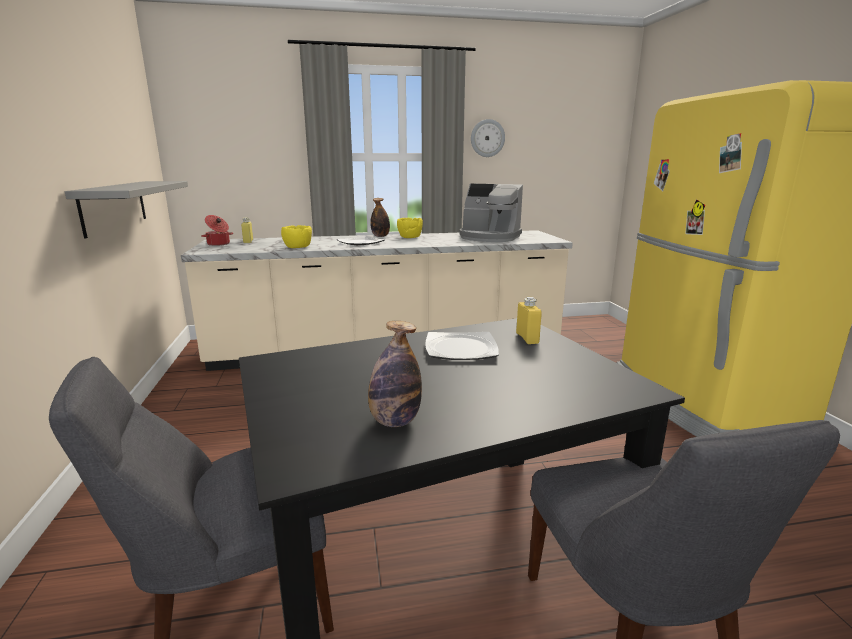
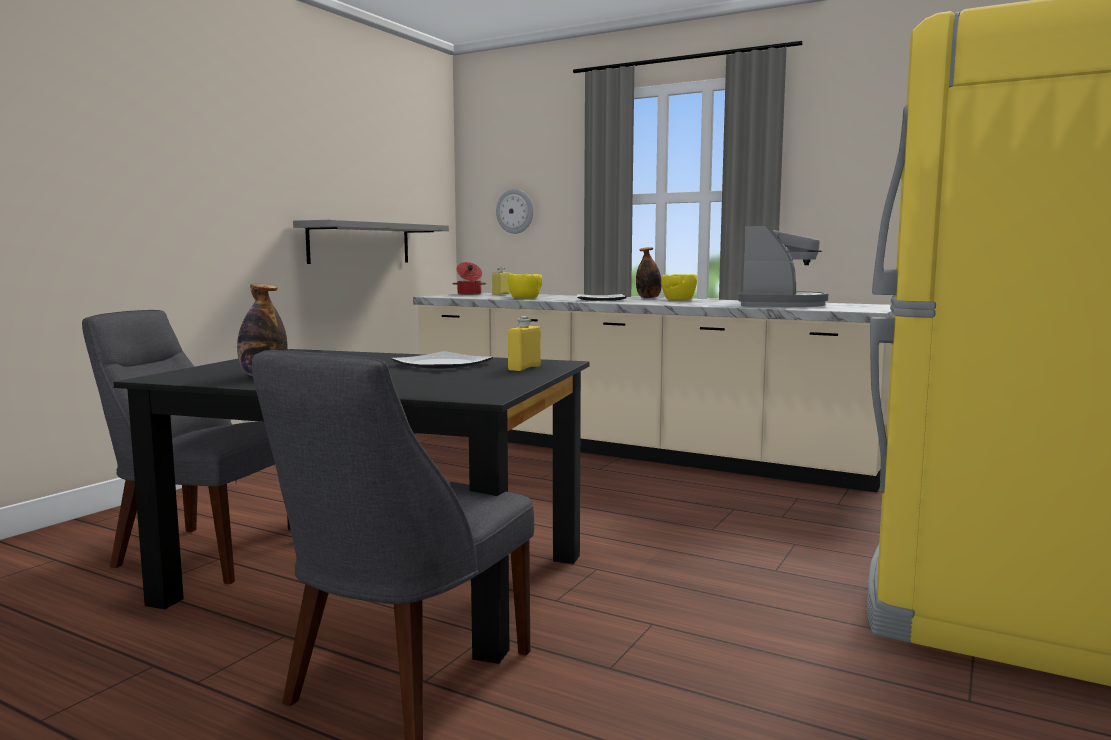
camera: 40 degrees right, 10 degrees down
(487, 138) = (831, 164): wall clock -> wall clock (515, 211)
(489, 237) = (780, 304): coffee machine -> coffee machine turned 135 degrees counterclockwise

